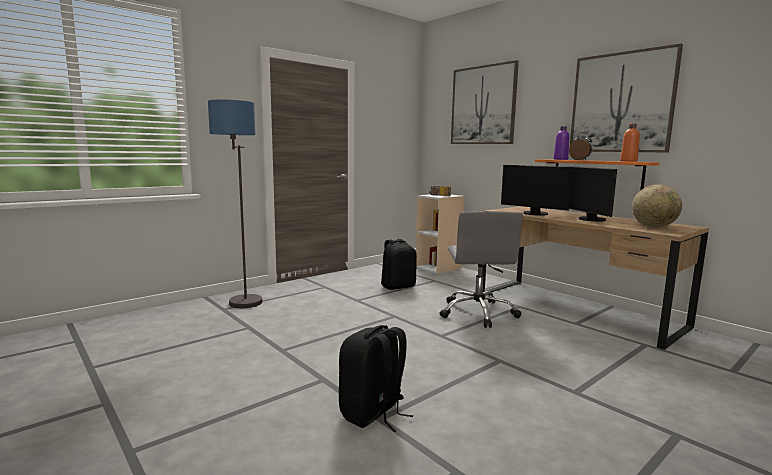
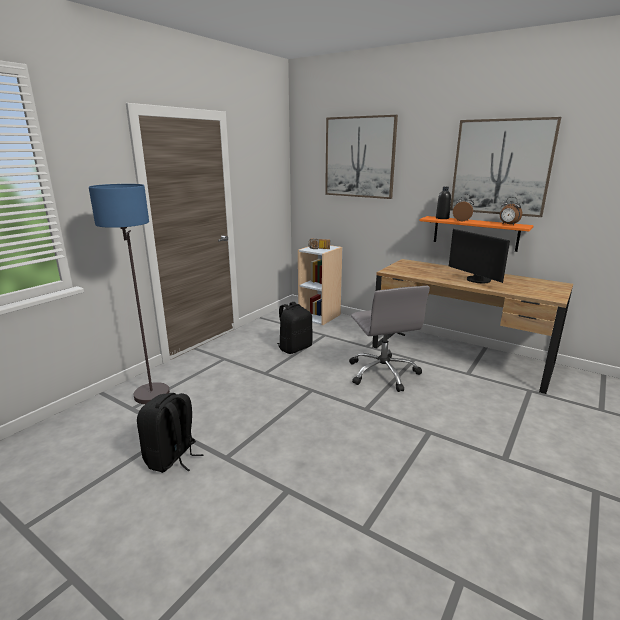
camera: 15 degrees left, 10 degrees up
(373, 413) = (355, 525): black backpack -> black backpack (172, 458)
(534, 214) = (425, 274): monitor -> none
(560, 159) = (442, 218): purple bottle -> black bottle
(628, 161) = (508, 224): orange bottle -> alarm clock
(654, 227) = (535, 288): globe -> none

